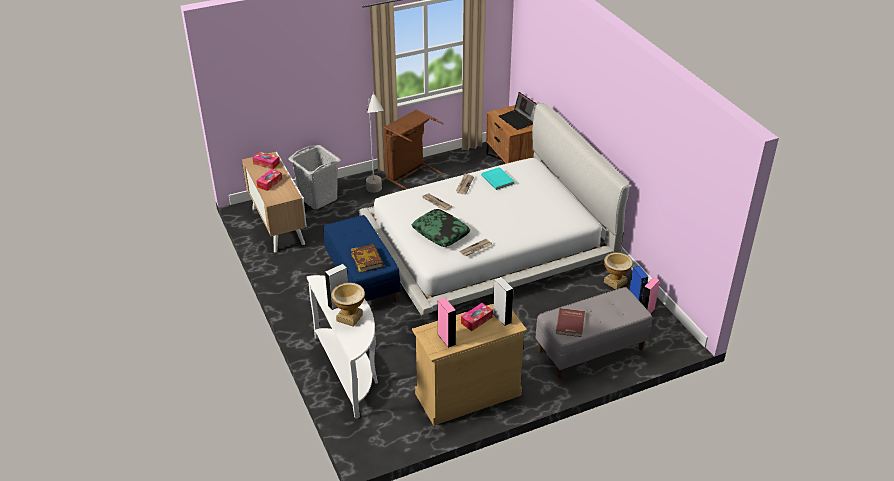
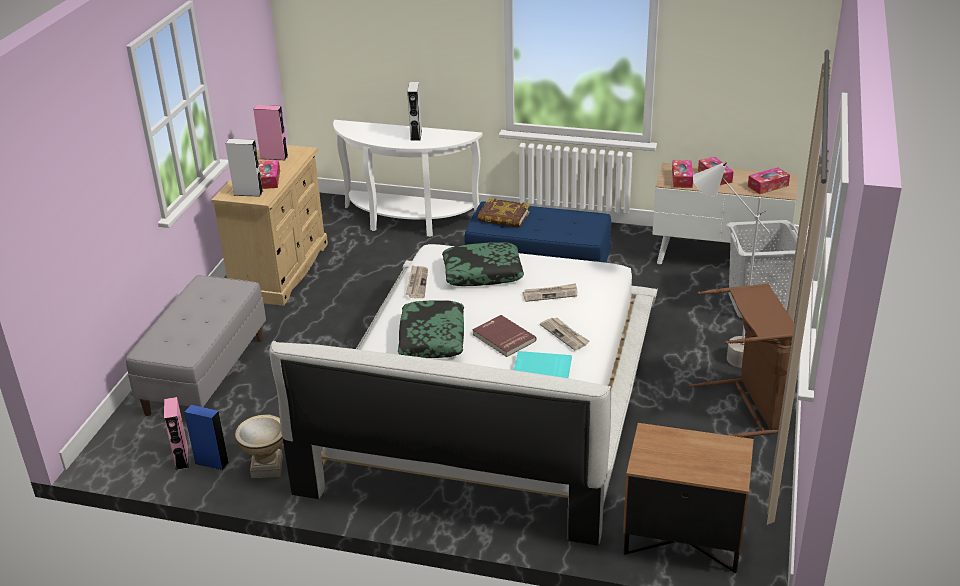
camera: 130 degrees right, 5 degrees down
(284, 192) = (682, 179): none -> tissue box
(350, 317) = (387, 134): vase -> none
(514, 219) = (432, 337): none -> pillow
(518, 120) = (684, 461): laptop -> none
(571, 324) = (211, 295): red book -> red book (503, 338)

